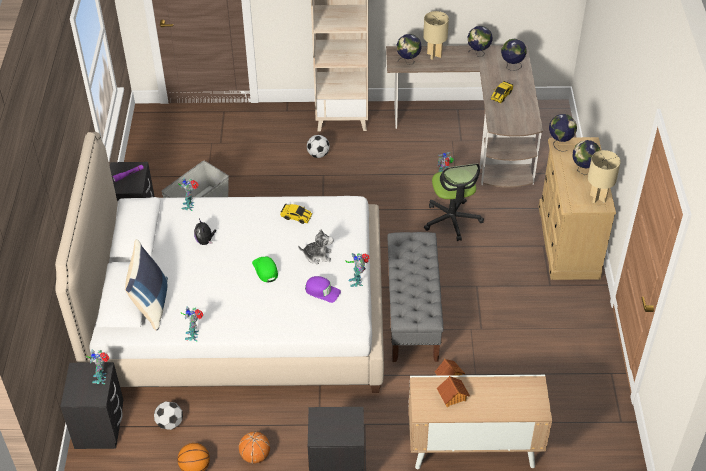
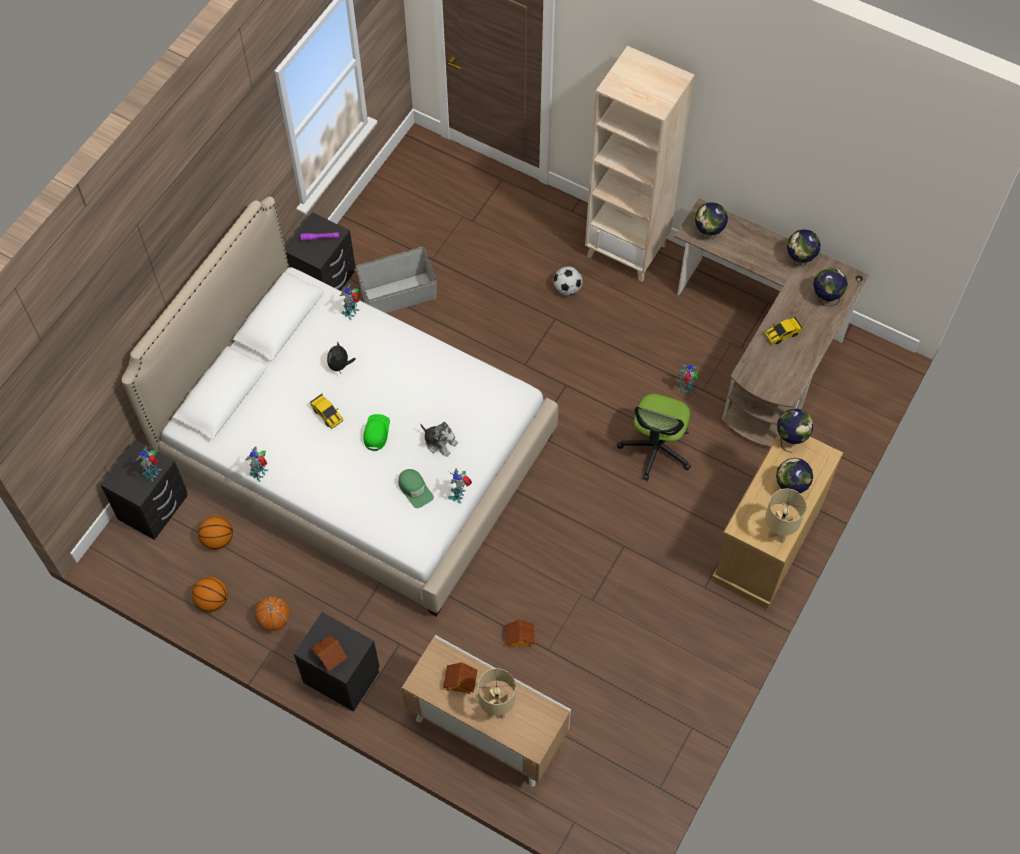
camera: 30 degrees right, 15 degrees up
(151, 304) = (242, 414): blue pillow -> none
(170, 423) = (218, 540): football -> basketball
(296, 217) = (450, 382): toy car -> toy car (327, 414)
(322, 291) = (415, 489): purple cap -> green cap
(338, 432) = (330, 655): none -> toy house
(412, 313) = (533, 542): grey bench -> none
(434, 55) = (746, 238): beige table lamp -> beige table lamp (497, 709)

